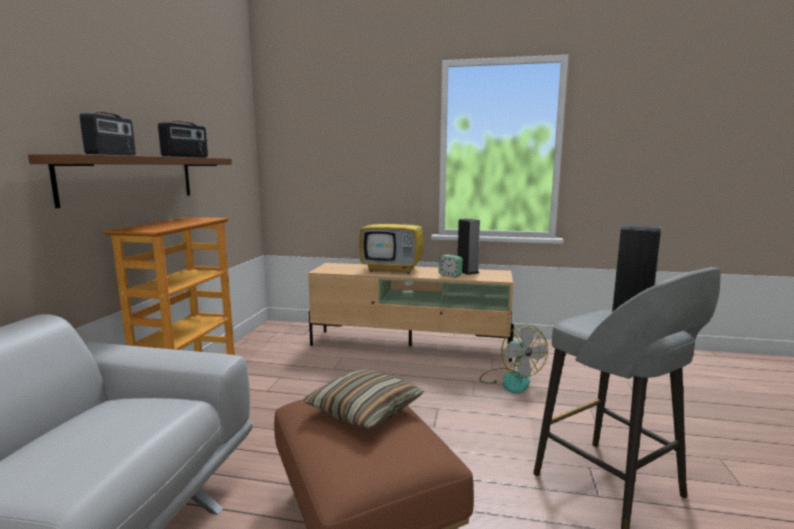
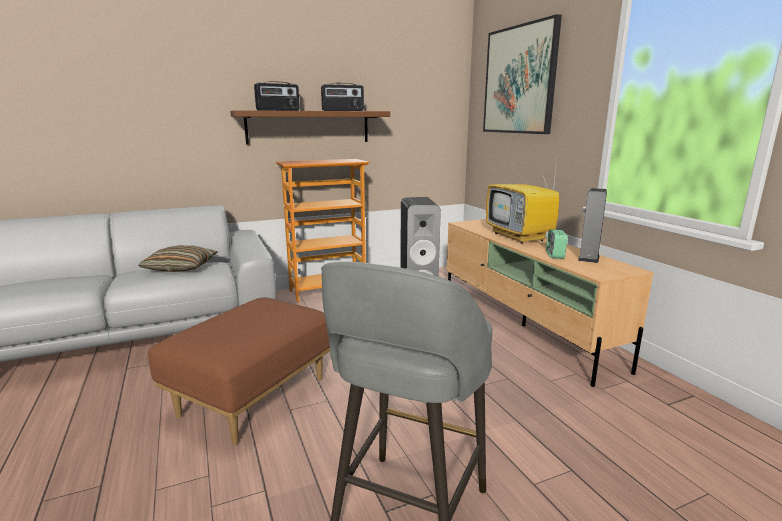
camera: 55 degrees right, 5 degrees up
(334, 132) = (519, 80): none -> picture
(364, 410) = (266, 316): pillow -> pillow (181, 267)
(510, 380) = (546, 398): fan -> none

